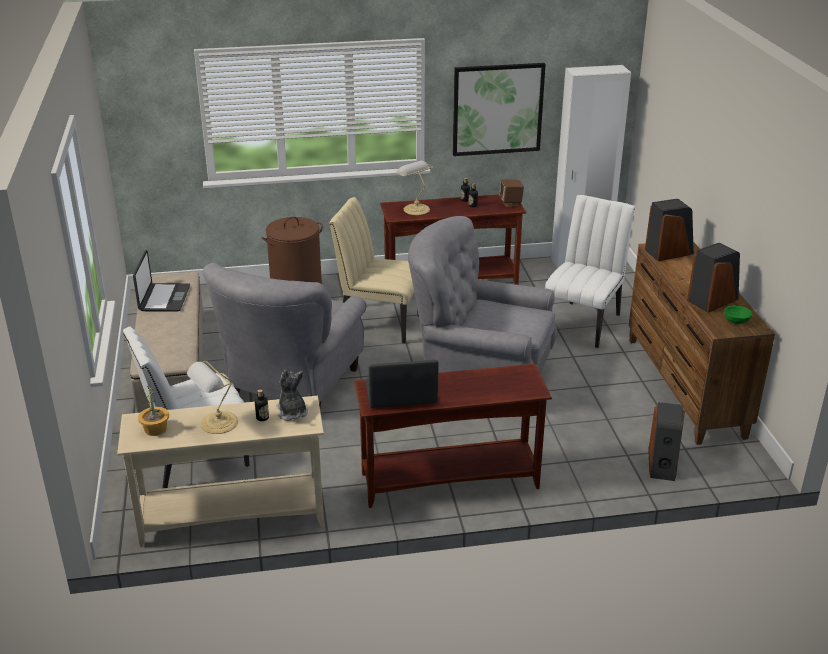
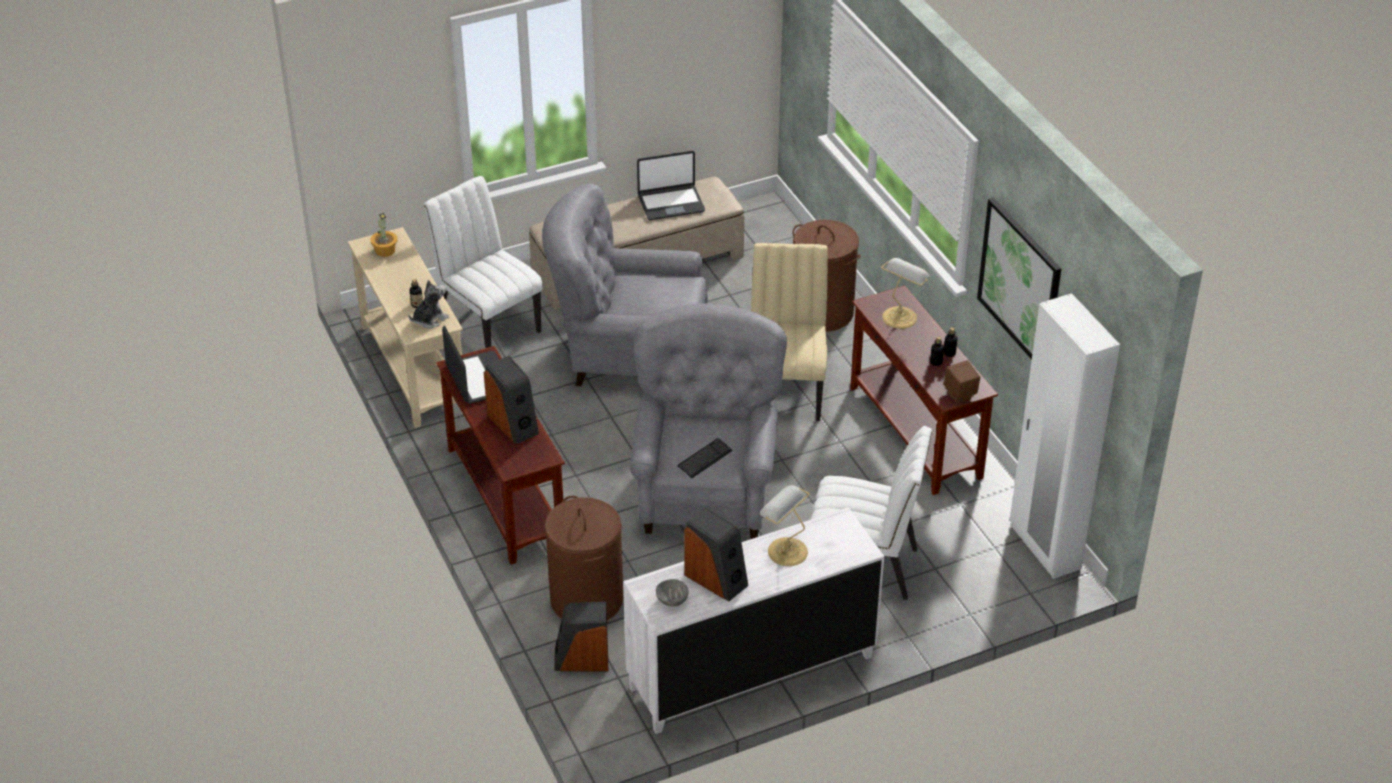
camera: 75 degrees right, 10 degrees up
(217, 423) = (402, 281): table lamp -> table lamp (785, 551)
(523, 319) = (705, 459): none -> keyboard
(592, 452) = (586, 599): none -> brown laundry basket
(669, 252) = (834, 535): speaker -> speaker (514, 424)
(685, 386) = (751, 673): brown dresser -> white dresser
(736, 321) = (672, 600): green bowl -> grey bowl

